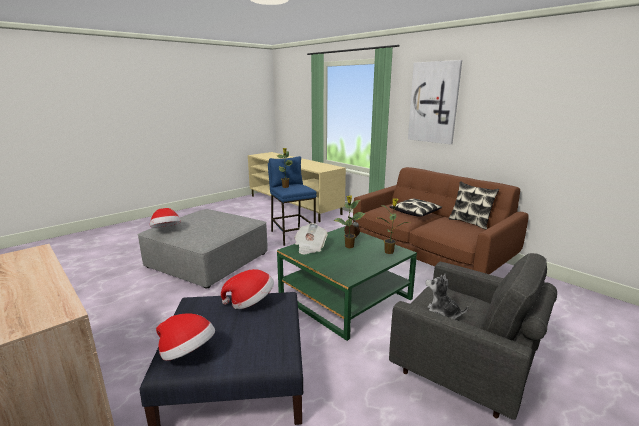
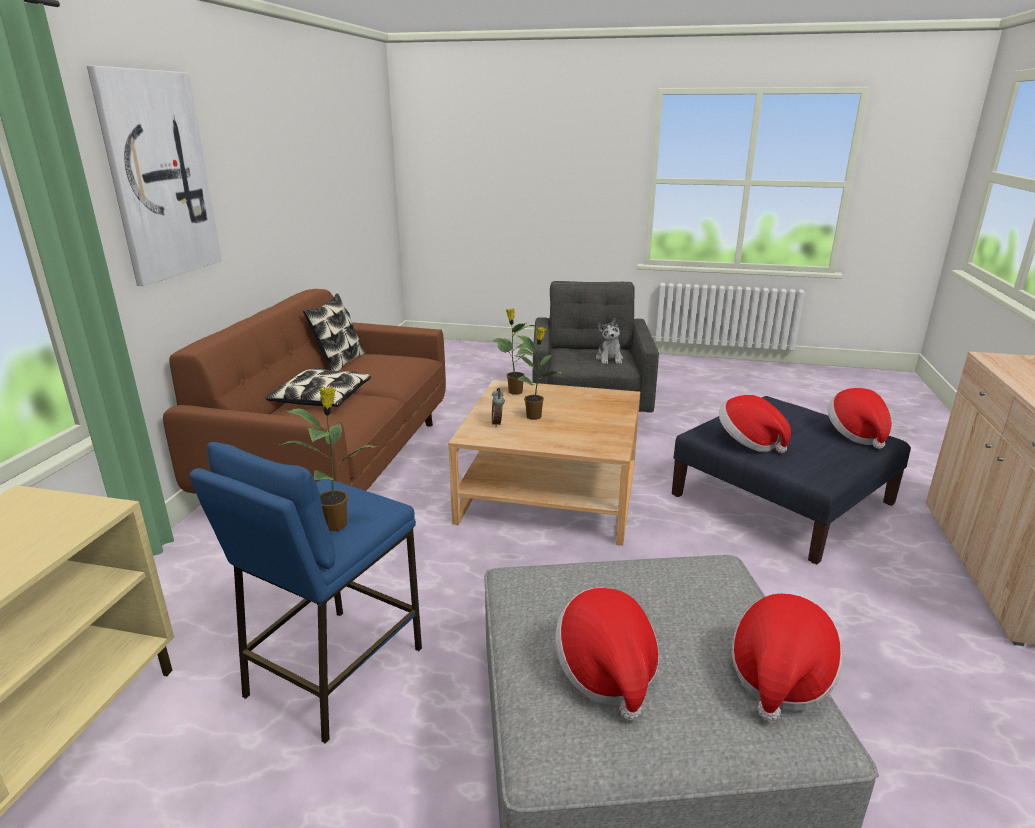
camera: 125 degrees left, 5 degrees up
(207, 217) = (606, 672): none -> hat
(310, 247) = (581, 440): newspaper -> none
(345, 297) = (550, 491): green coffee table -> beige coffee table

